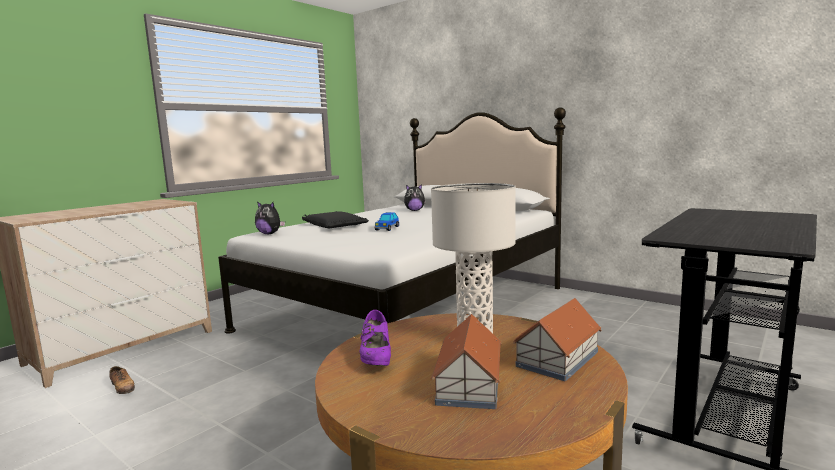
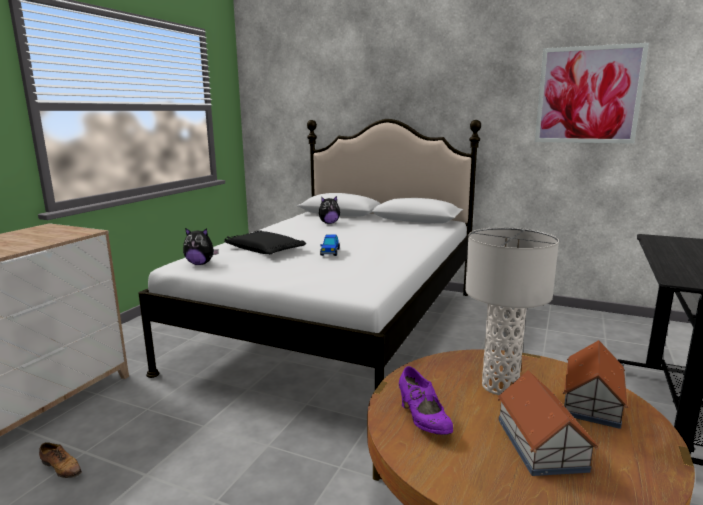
camera: 15 degrees left, 5 degrees up
(673, 74) = (588, 95): none -> picture

